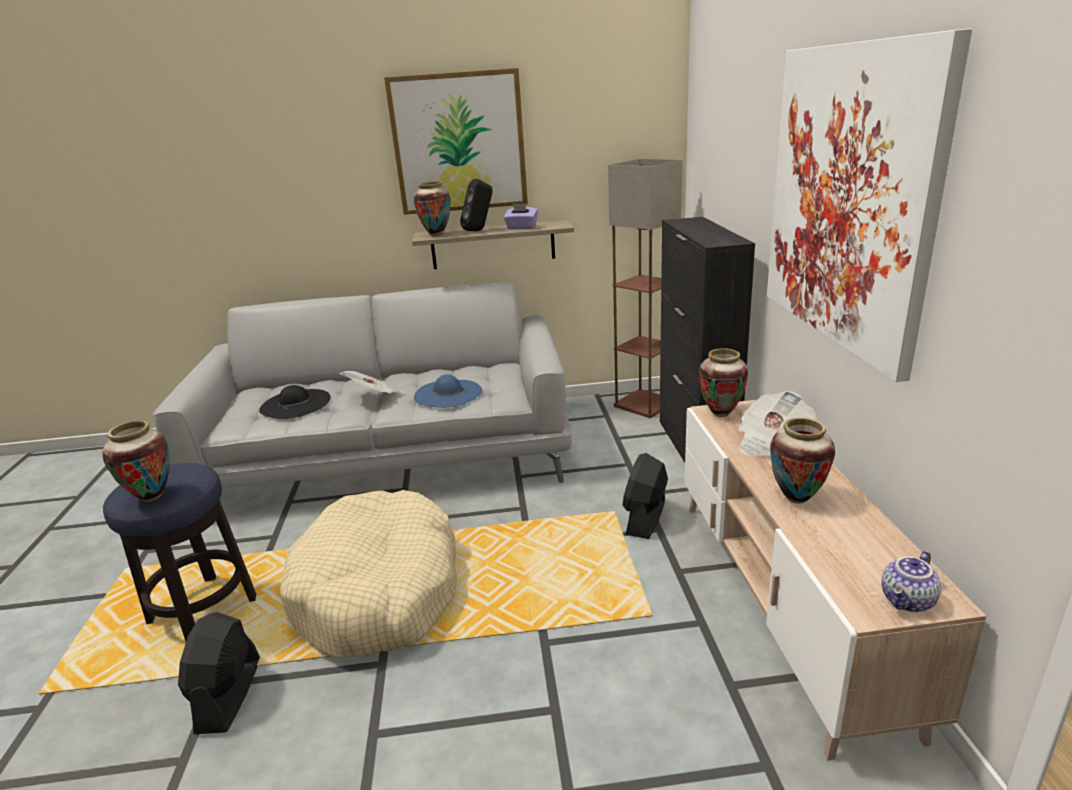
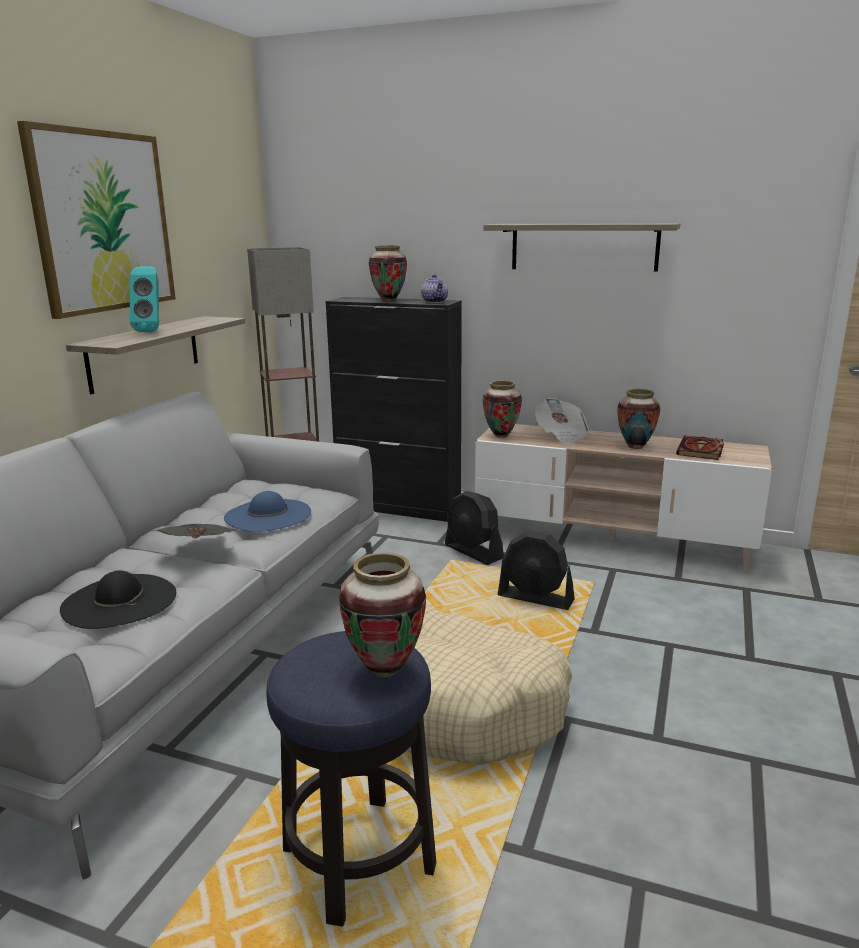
camera: 65 degrees left, 5 degrees down
(229, 695) = (552, 838): black fan -> black fan (536, 598)
(436, 234) = (116, 340): vase -> vase (389, 300)
(479, 230) = (152, 332): black speaker -> turquoise speaker
(521, 227) = (191, 324): purple tissue box -> none
(848, 198) = (584, 247): picture -> shelf
(853, 552) = (701, 451): none -> book
(908, 601) = (750, 453): teapot -> teapot (435, 301)

